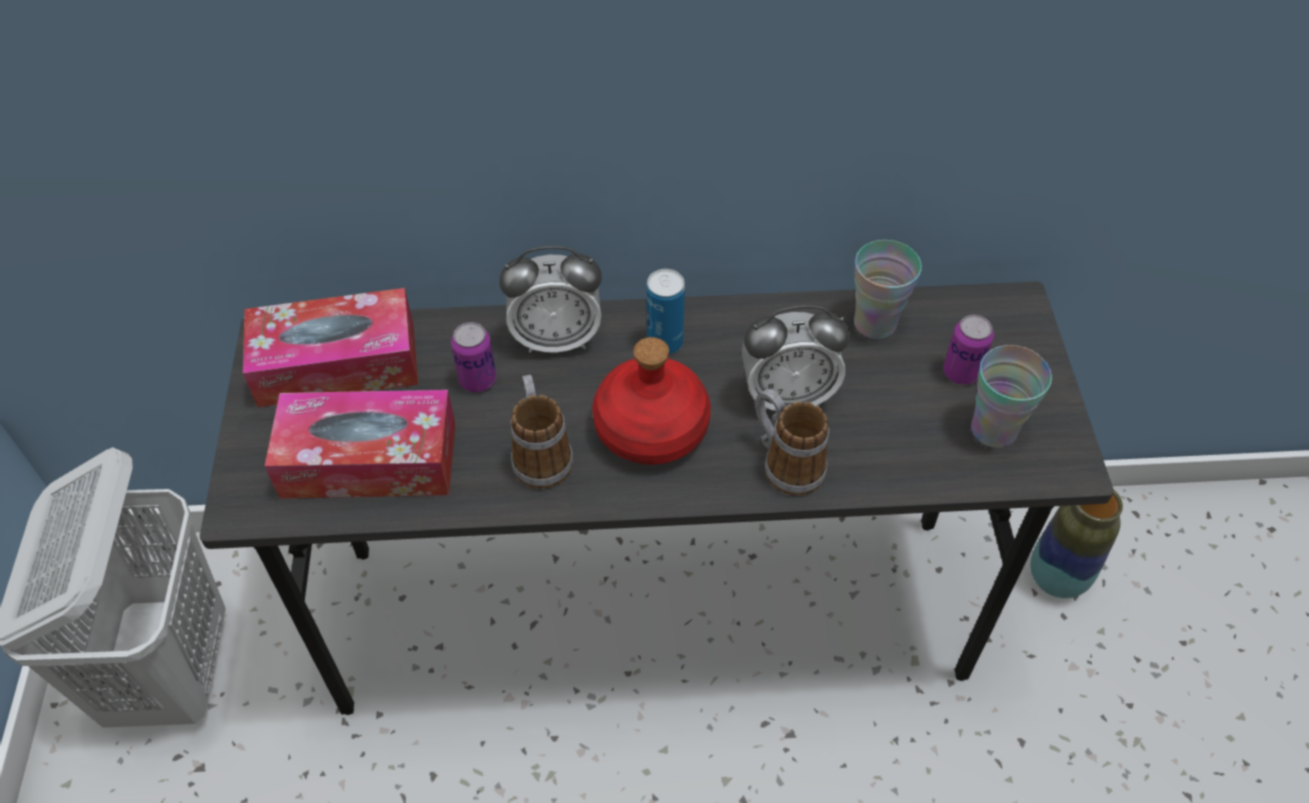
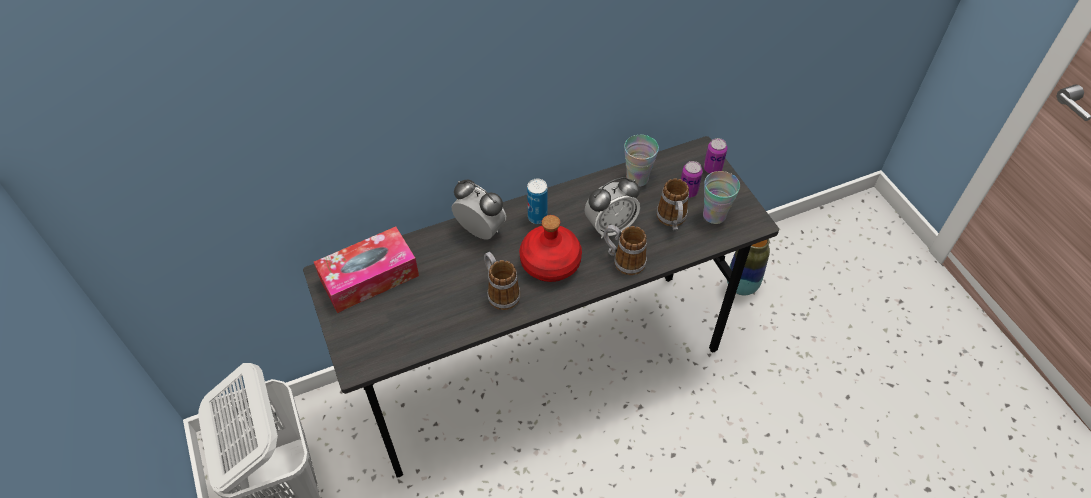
camera: 20 degrees left, 0 degrees up
(369, 460) = (412, 322): tissue box -> none
(478, 380) = (449, 264): can -> can (712, 168)
(556, 338) = (480, 231): alarm clock -> alarm clock turned 120 degrees counterclockwise
(908, 417) = (672, 220): none -> mug

